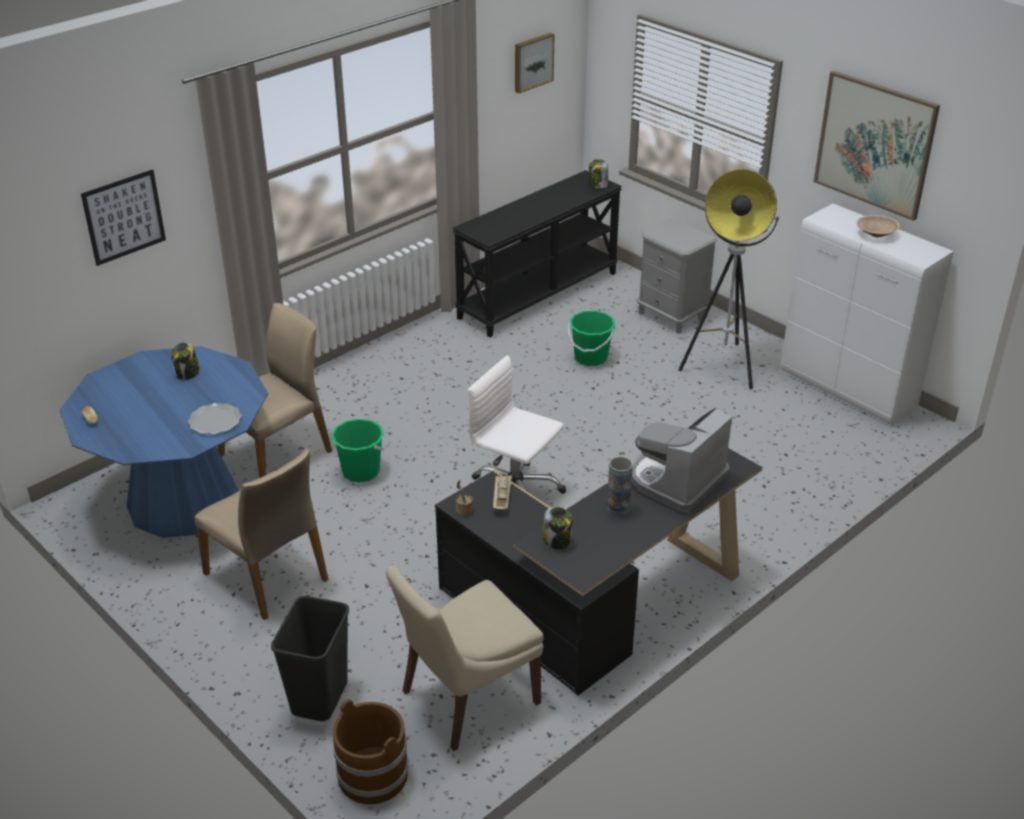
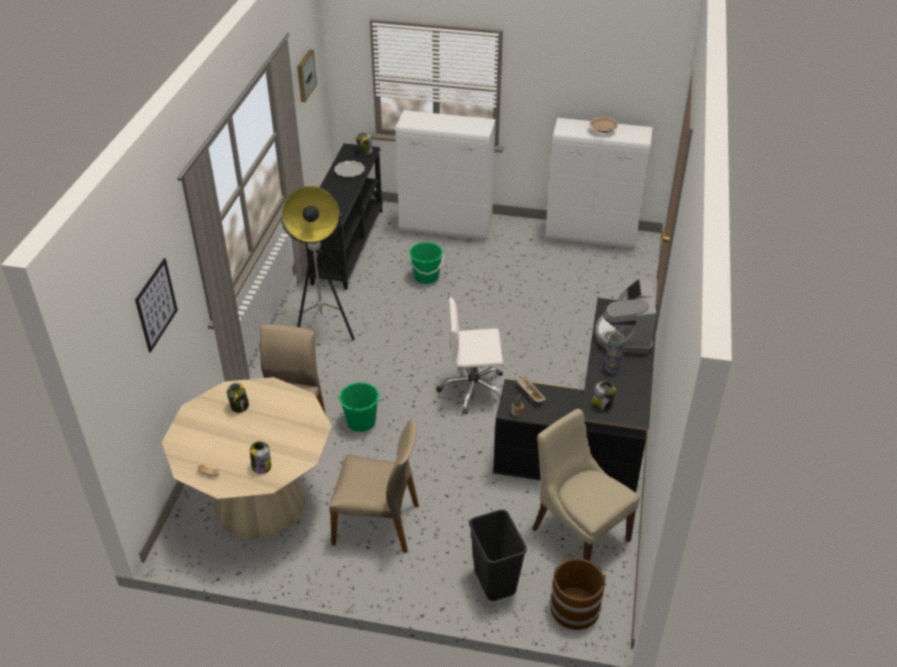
camera: 35 degrees left, 5 degrees up
(141, 435) = (261, 466): none -> jar
(184, 500) = (260, 503): blue dining table -> beige dining table
(215, 421) = (302, 431): plate -> plate (349, 170)
(466, 699) = (578, 532): beige chair -> beige chair turned 120 degrees clockwise
(671, 316) = (446, 227): grey nightstand -> white cabinet
(723, 366) = (510, 249): floor lamp -> floor lamp (323, 329)
(875, 144) = (584, 72): picture -> none

